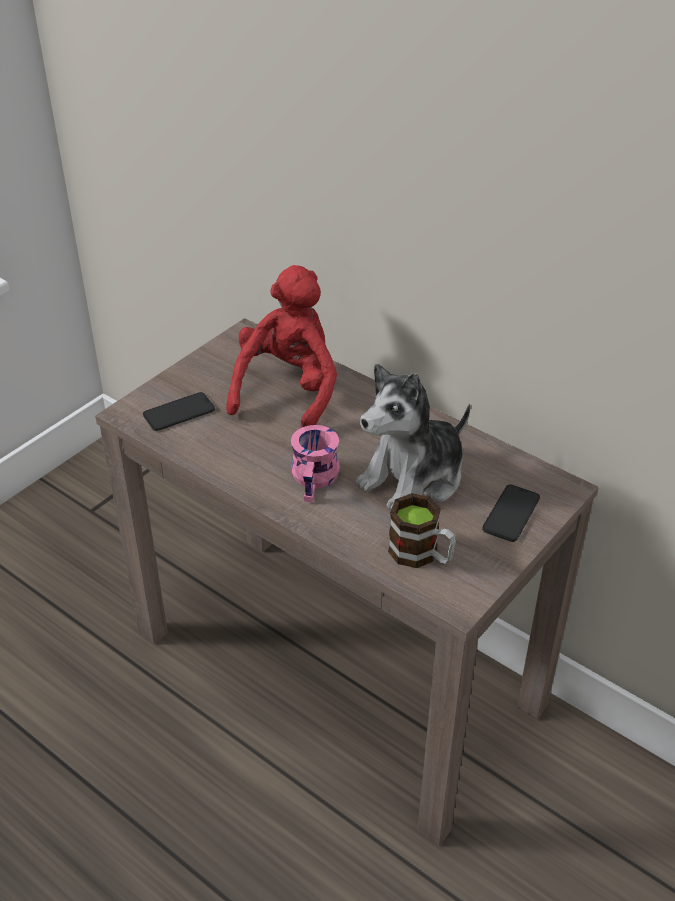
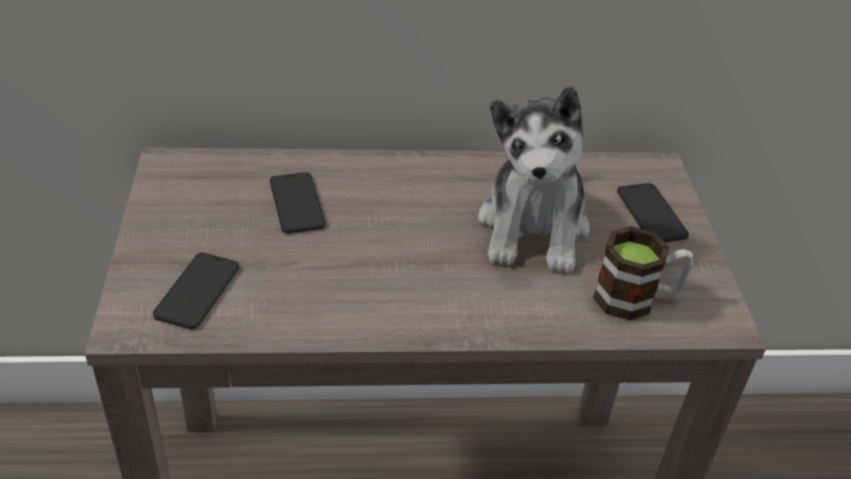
camera: 45 degrees left, 0 degrees up
(288, 391) = (297, 203): red plush toy -> phone
(317, 479) = (447, 279): pink mug -> none

